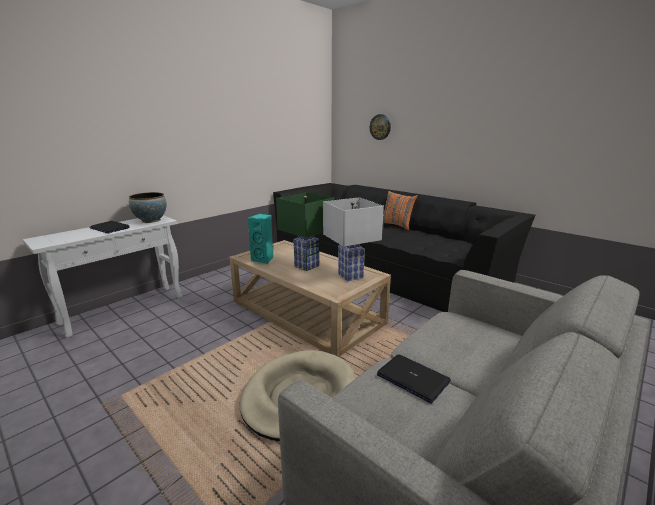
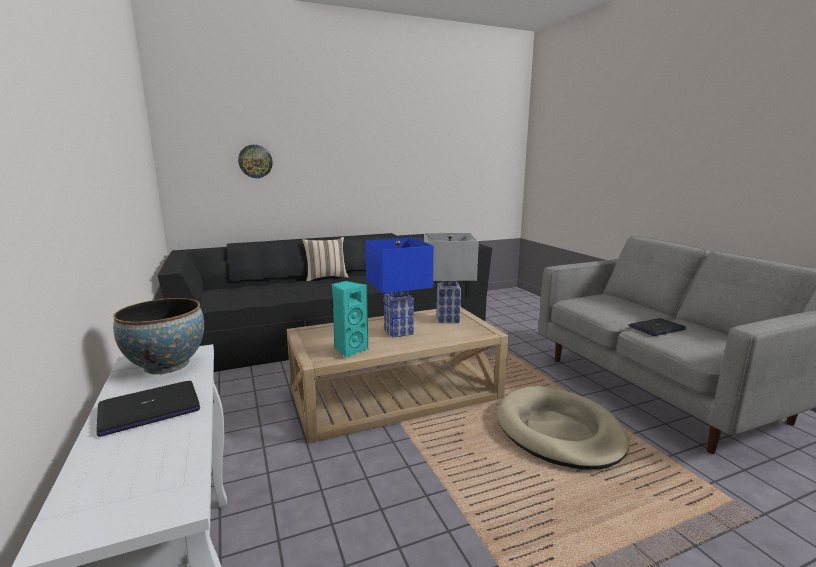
camera: 65 degrees left, 5 degrees down
(306, 266) = (399, 332): green table lamp -> blue table lamp
(397, 225) = (326, 277): orange pillow -> beige pillow

